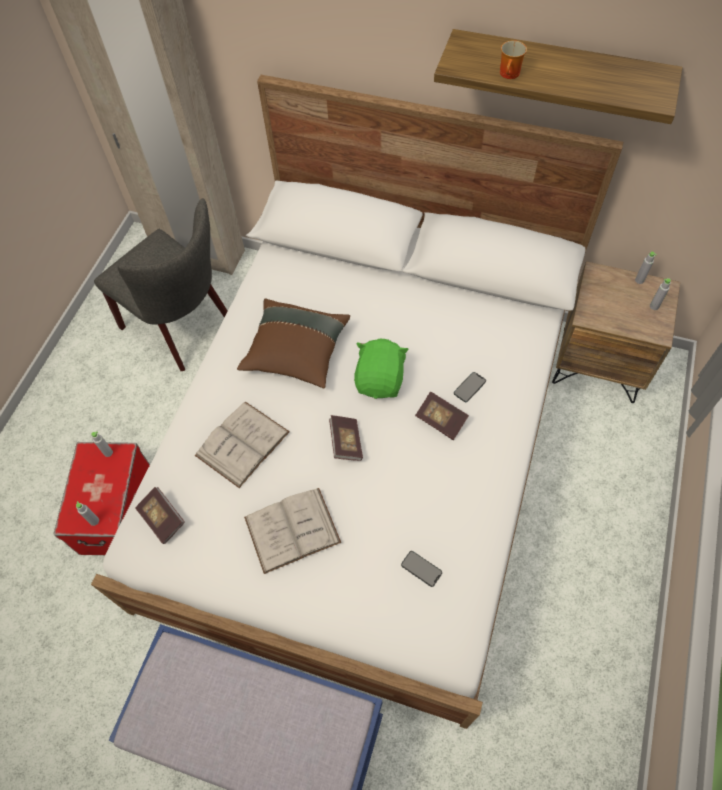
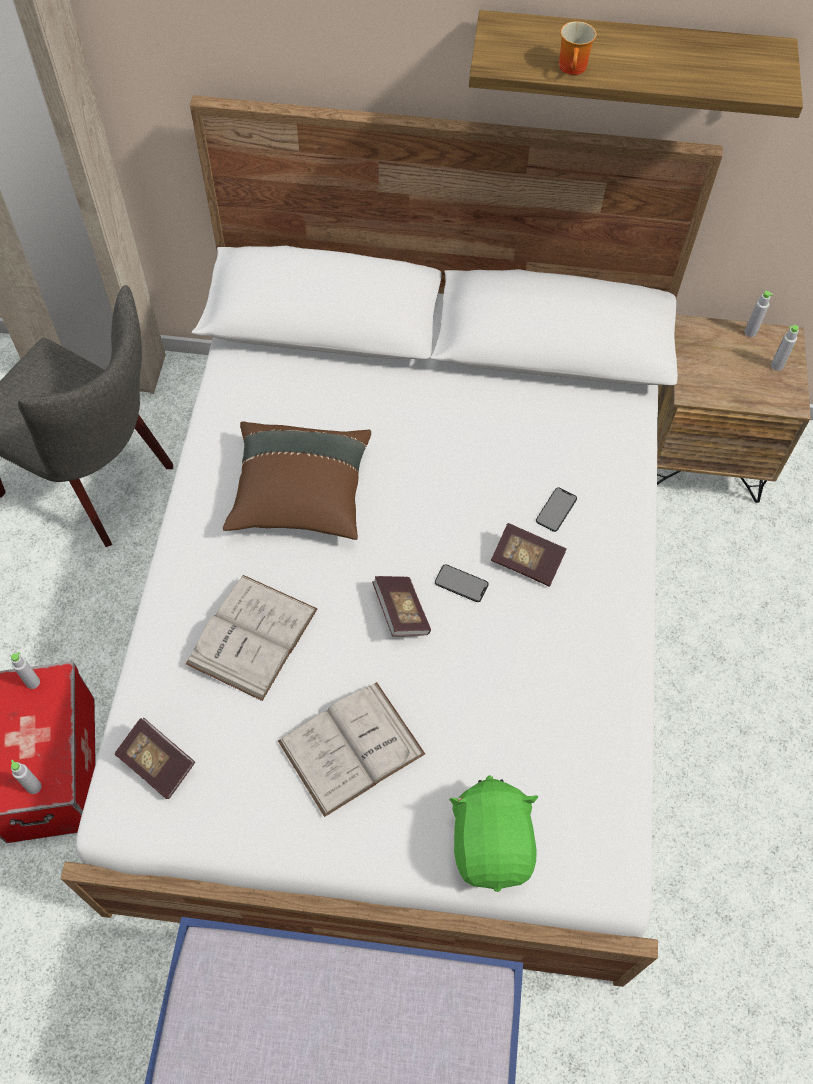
camera: 15 degrees left, 0 degrees up
(380, 380) = (430, 517): green plush toy -> green plush toy (492, 844)
(421, 568) = (543, 771): phone -> phone (461, 583)

